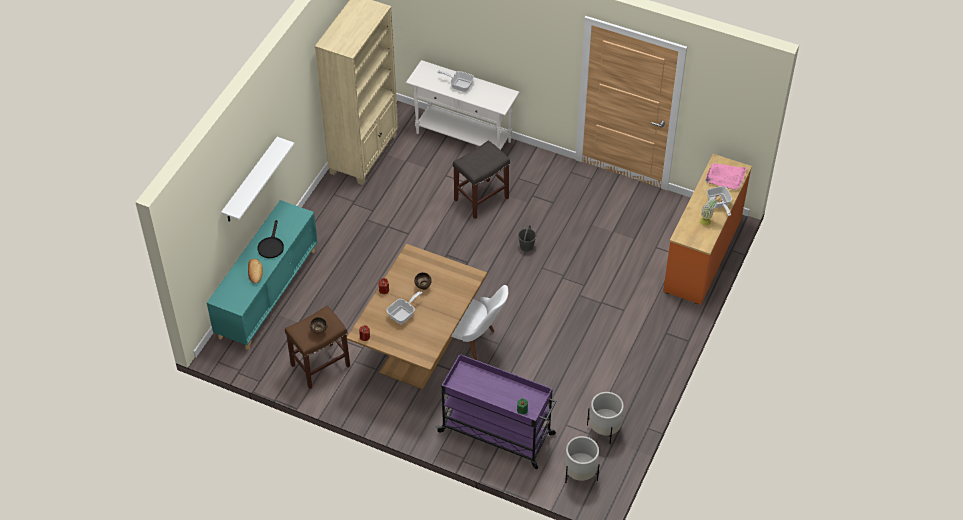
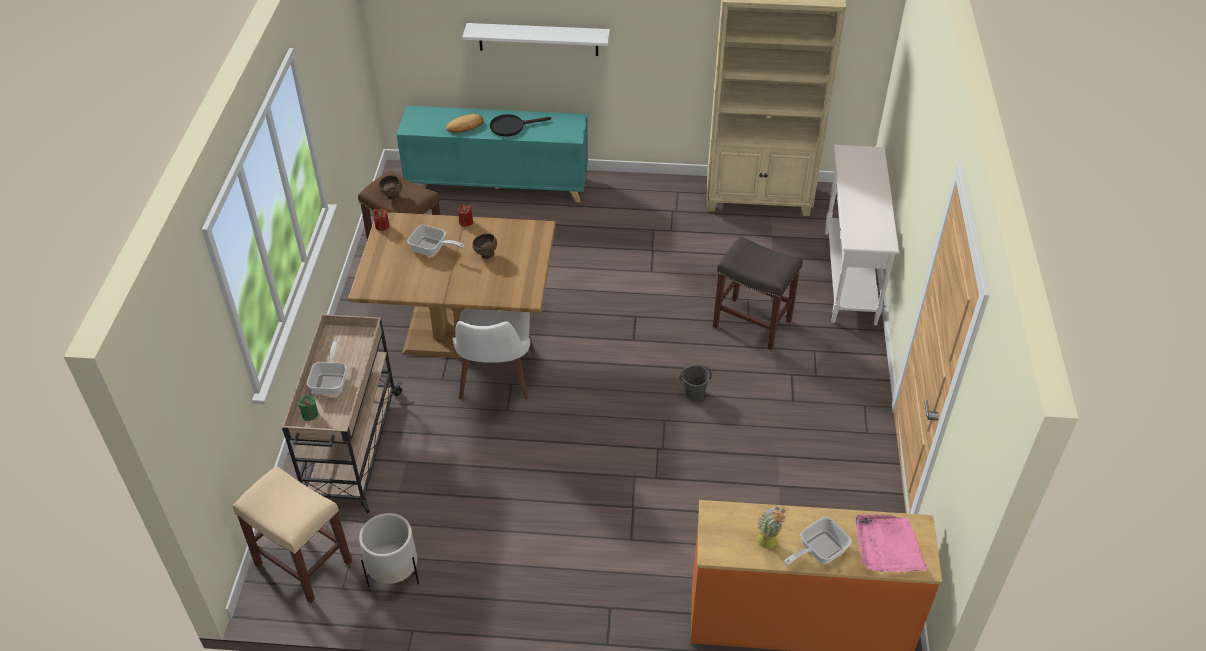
camera: 70 degrees right, 5 degrees down
(459, 85) = (865, 191): frying pan -> frying pan (331, 381)
(497, 433) = (352, 450): purple cart -> beige cart
(580, 473) = (305, 563): white planter -> beige stool

